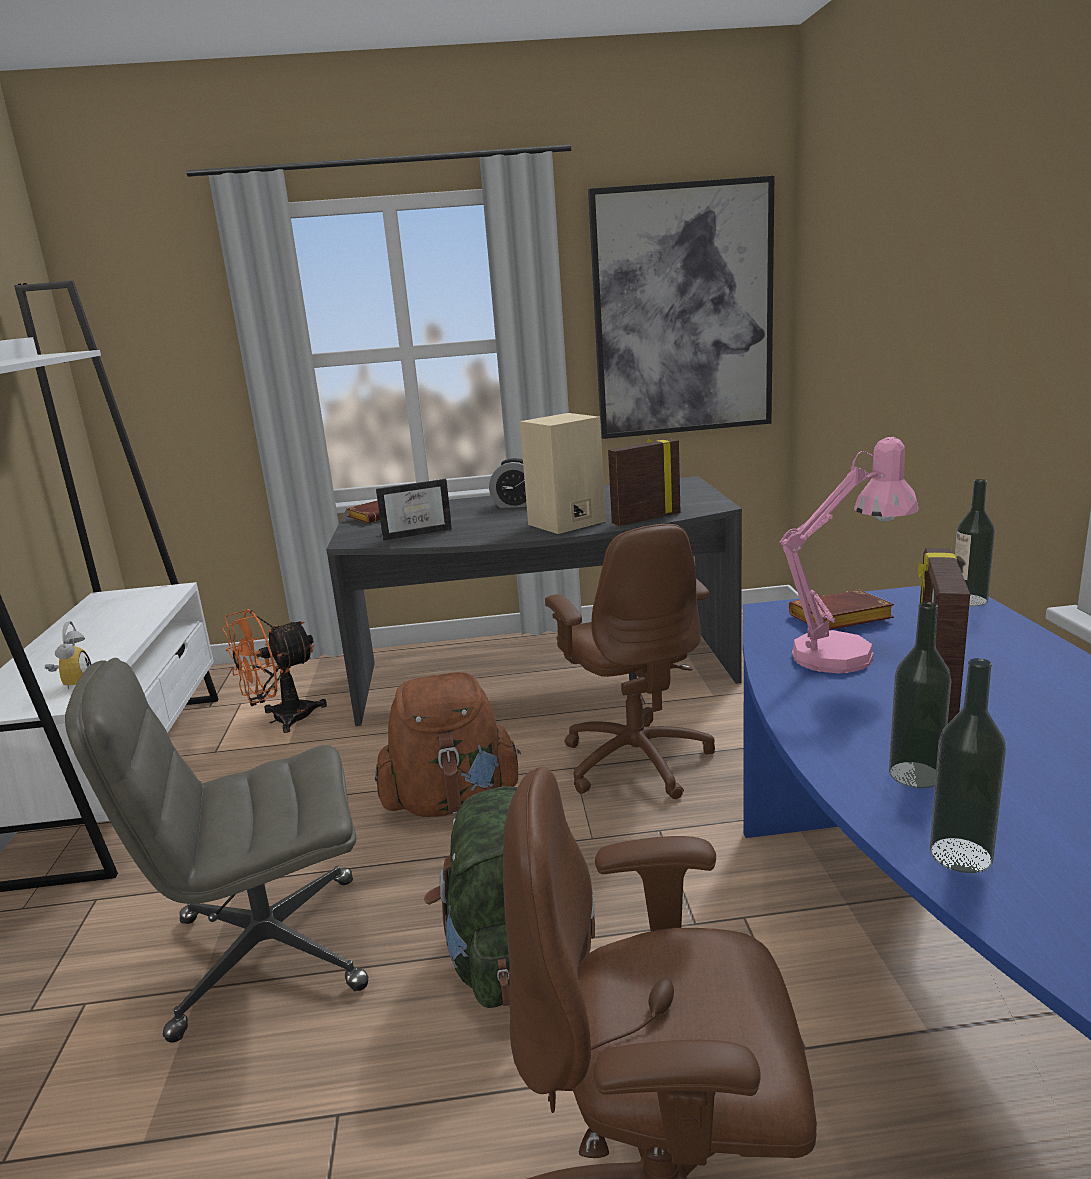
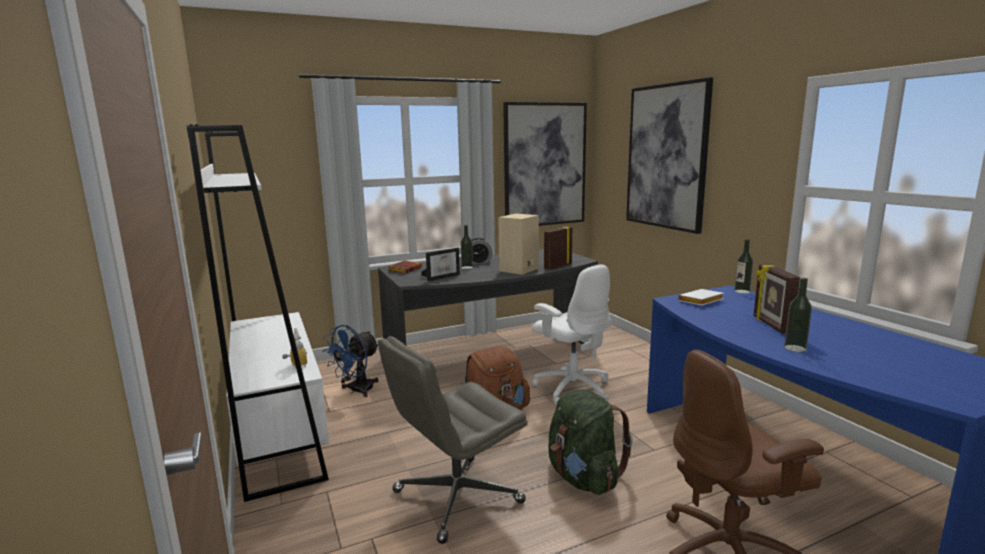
camera: 20 degrees left, 5 degrees down
(281, 720) = (356, 391): orange fan -> blue fan
(636, 760) = (572, 388): brown office chair -> white office chair
(839, 620) = (701, 301): brown book -> white book
(846, 653) = (719, 312): pink table lamp -> none
(895, 284) = (666, 157): none -> picture
(960, 855) = (838, 369): bottle -> bottle (467, 267)

